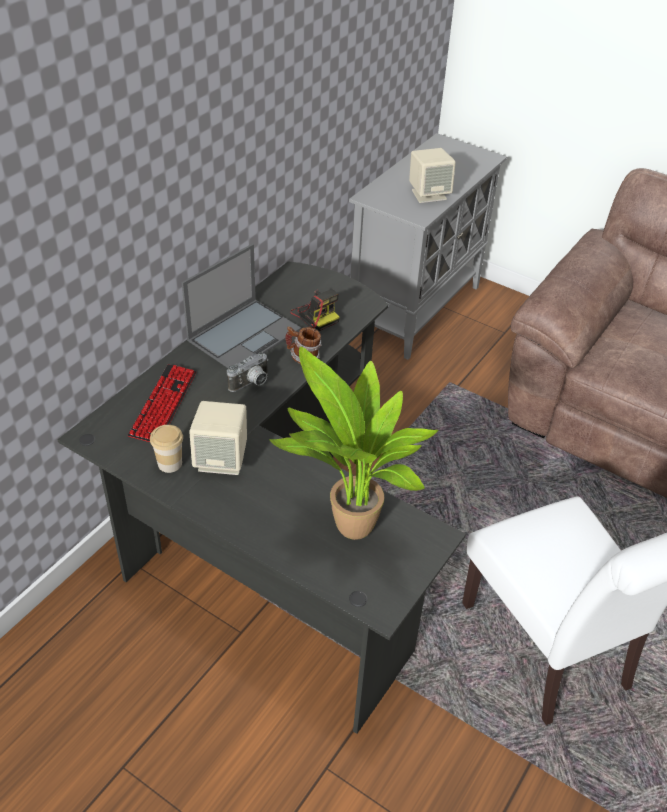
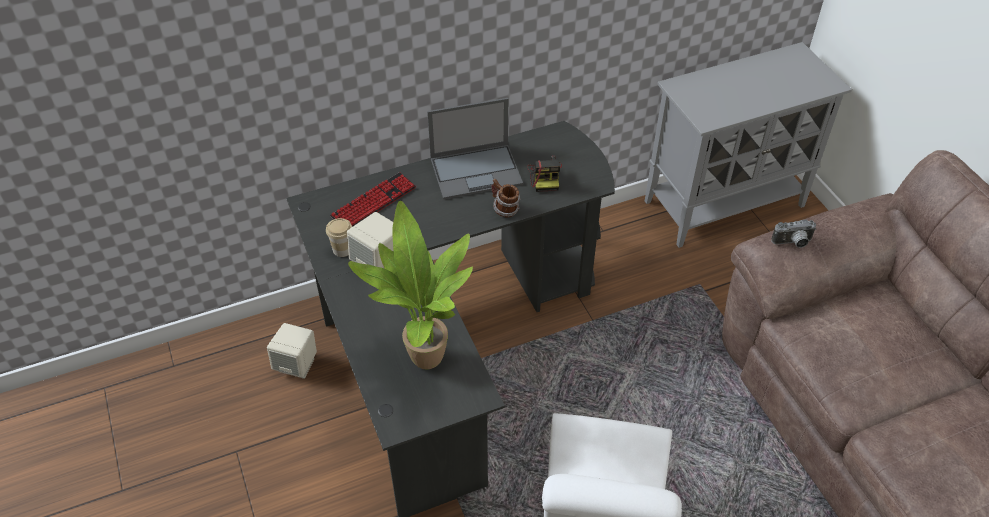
camera: 35 degrees right, 5 degrees up
(251, 384) = (448, 213): camera -> camera (793, 243)
(429, 194) = (735, 102): beige speaker -> beige speaker (297, 364)

